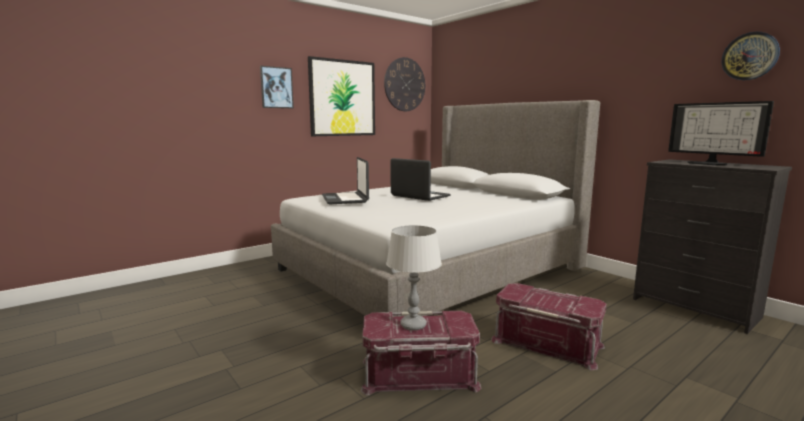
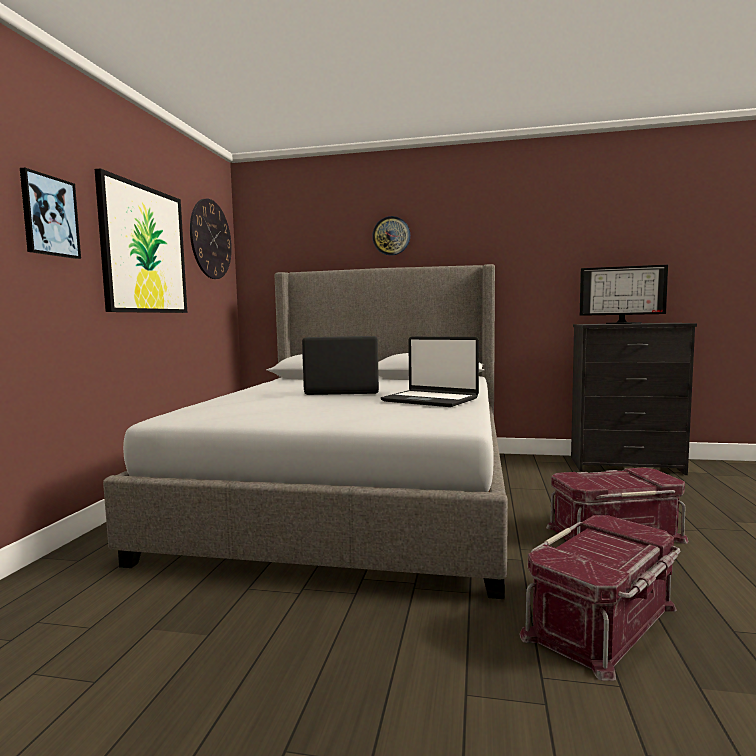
camera: 40 degrees left, 5 degrees down
(345, 199) = (267, 406): laptop -> laptop (430, 400)
(413, 325) = (598, 550): grey table lamp -> none
(750, 56) = (630, 226): wall clock -> wall clock (391, 236)

